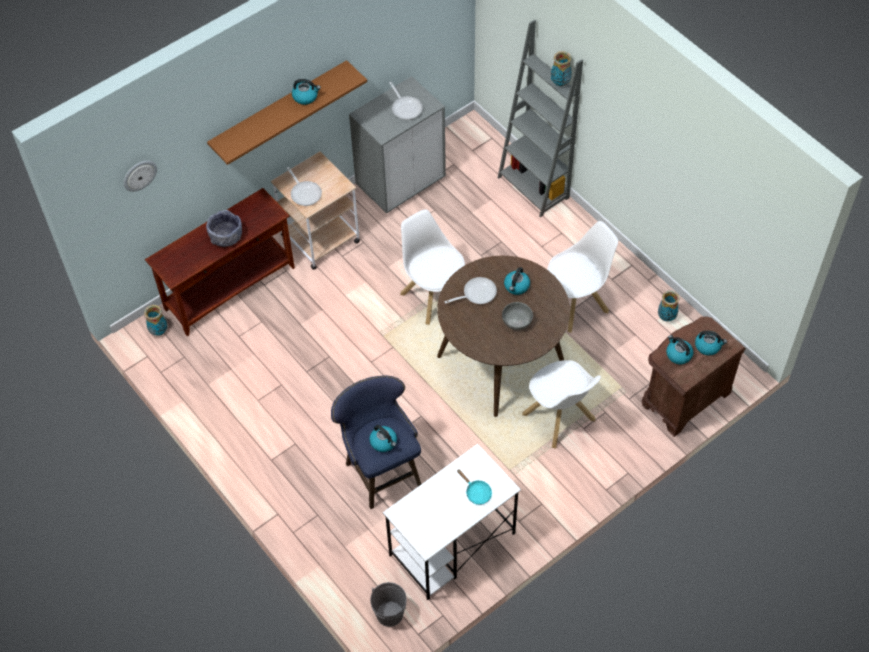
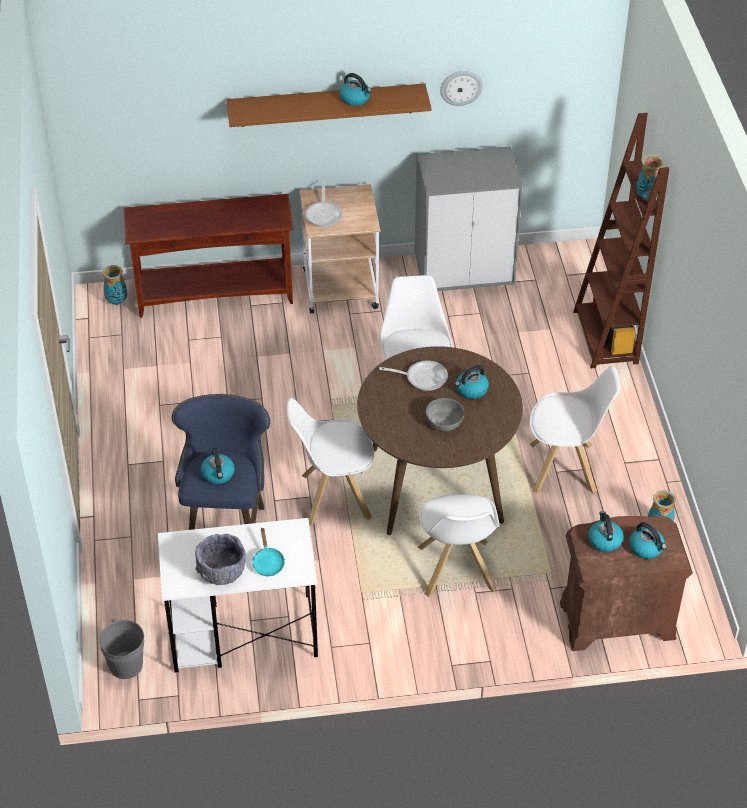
camera: 30 degrees right, 10 degrees down
(139, 175) = (135, 99): wall clock -> wall clock (461, 87)
(226, 236) = (215, 220): grey bowl -> grey bowl (221, 570)
(406, 108) = (480, 171): frying pan -> none
(437, 407) = (333, 496): none -> white chair
(533, 187) = (606, 337): grey bookcase -> brown bookcase

